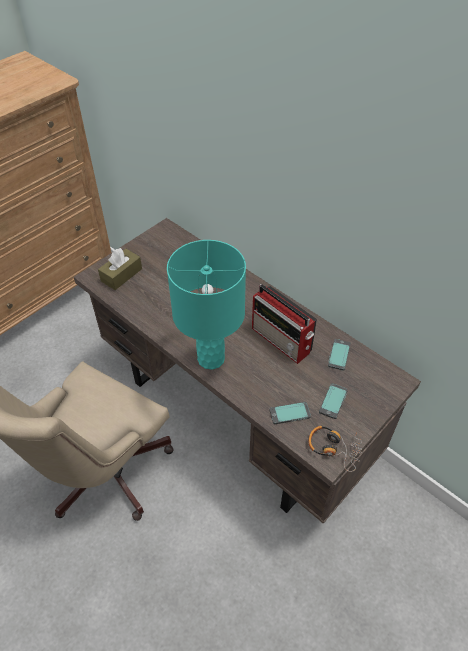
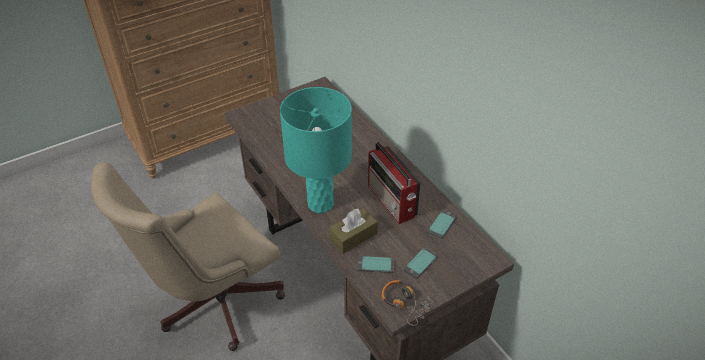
camera: 15 degrees right, 5 degrees down
(121, 275) = (266, 118): brown tissue box -> brown tissue box (353, 236)

